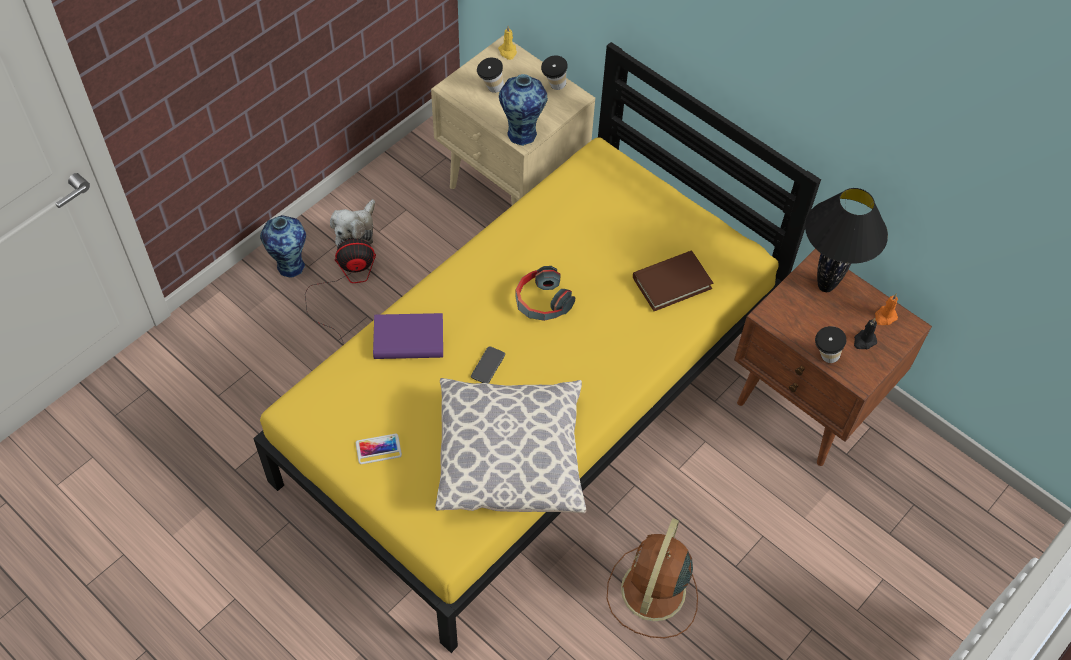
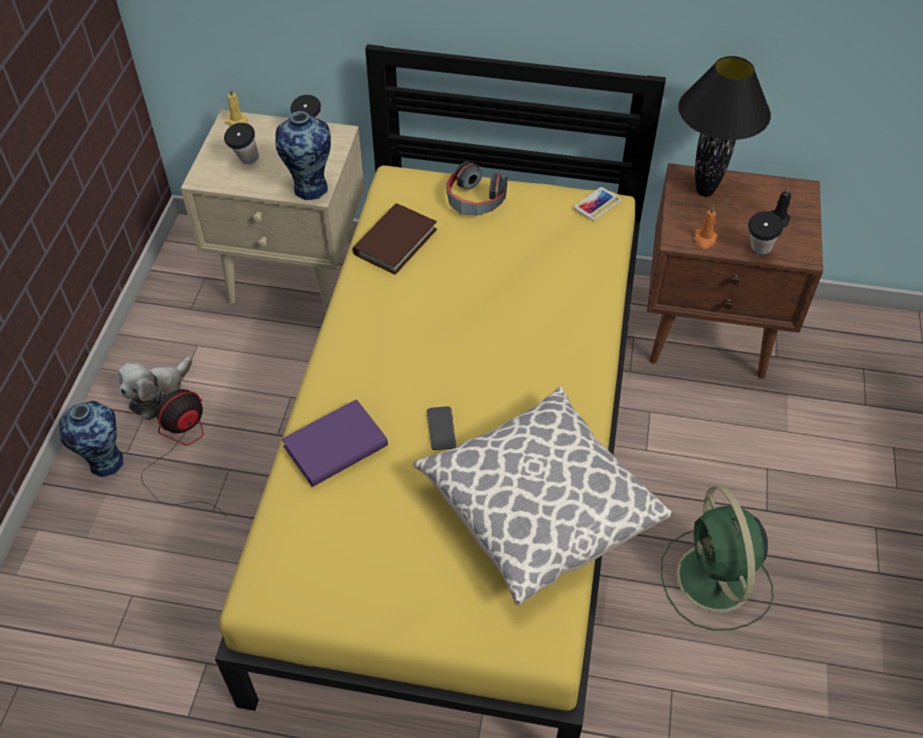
camera: 30 degrees left, 5 degrees down
(356, 233) = (158, 394): plush toy -> plush toy turned 45 degrees clockwise
(378, 449) = (389, 581): phone -> phone (597, 204)
(541, 302) = (448, 338): headphones -> headphones (474, 200)
(652, 593) = (715, 581): brown fan -> green fan
(672, 283) = (559, 258): brown book -> brown book (395, 242)
(884, 317) = (776, 192): orange candle -> orange candle (704, 239)

